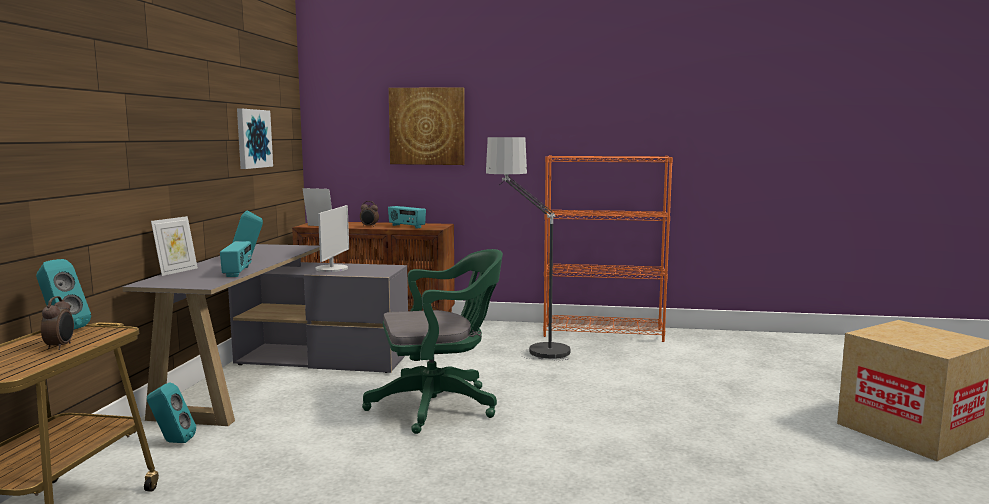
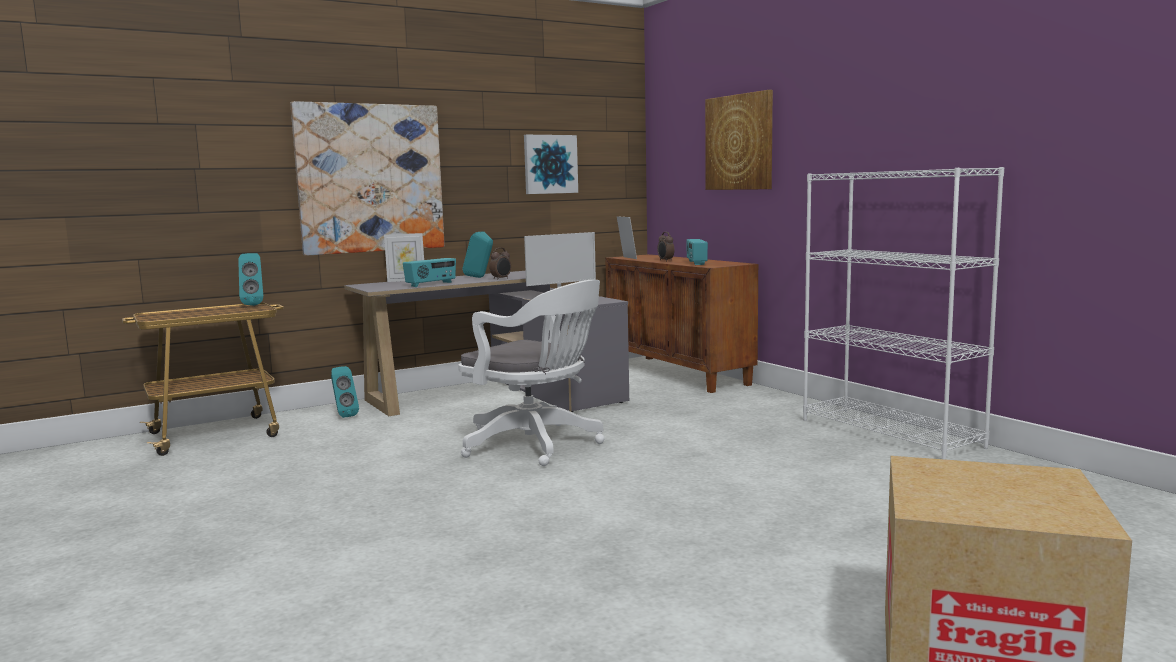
camera: 50 degrees right, 0 degrees up
(60, 346) = (217, 312): alarm clock -> alarm clock (501, 279)
(132, 155) = (370, 178): none -> picture
(440, 405) = (536, 445): green office chair -> white office chair
(526, 346) = (755, 423): floor lamp -> none
(603, 332) = (891, 433): orange bookcase -> white bookcase

